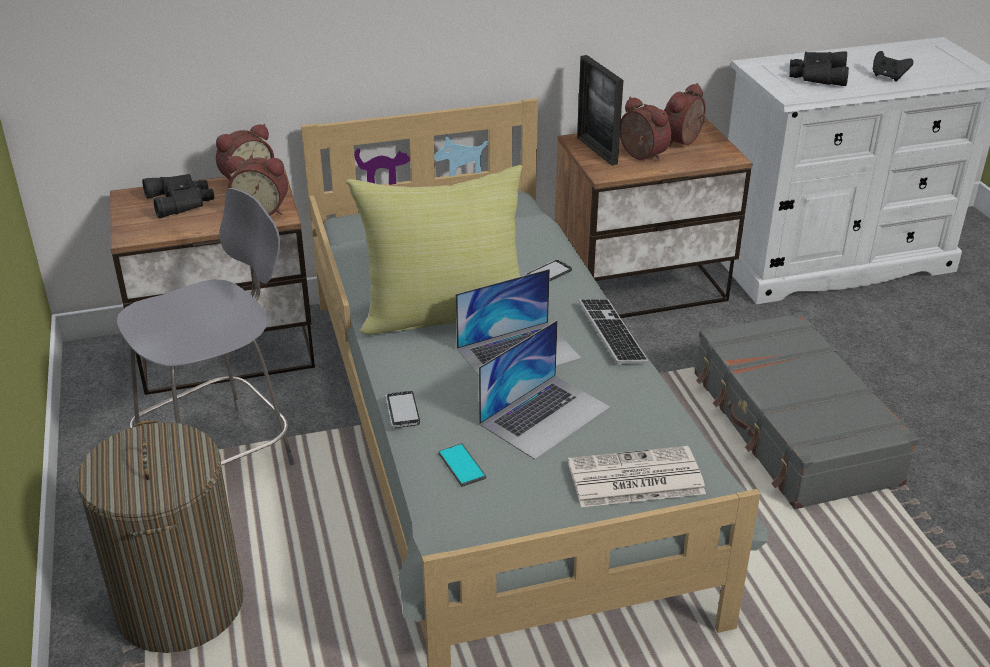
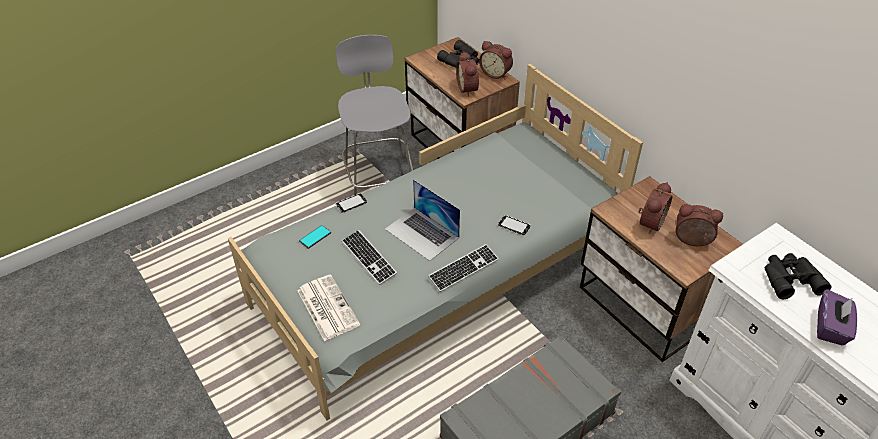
camera: 70 degrees right, 10 degrees up
(180, 604) = (278, 201): laundry basket -> none
(221, 456) = (378, 177): grey chair -> grey chair turned 135 degrees counterclockwise
(446, 313) = (447, 194): yellow pillow -> none
(545, 415) = (368, 258): laptop -> keyboard
(597, 150) = (640, 199): picture frame -> none
(888, 77) = (831, 328): black game controller -> purple tissue box

